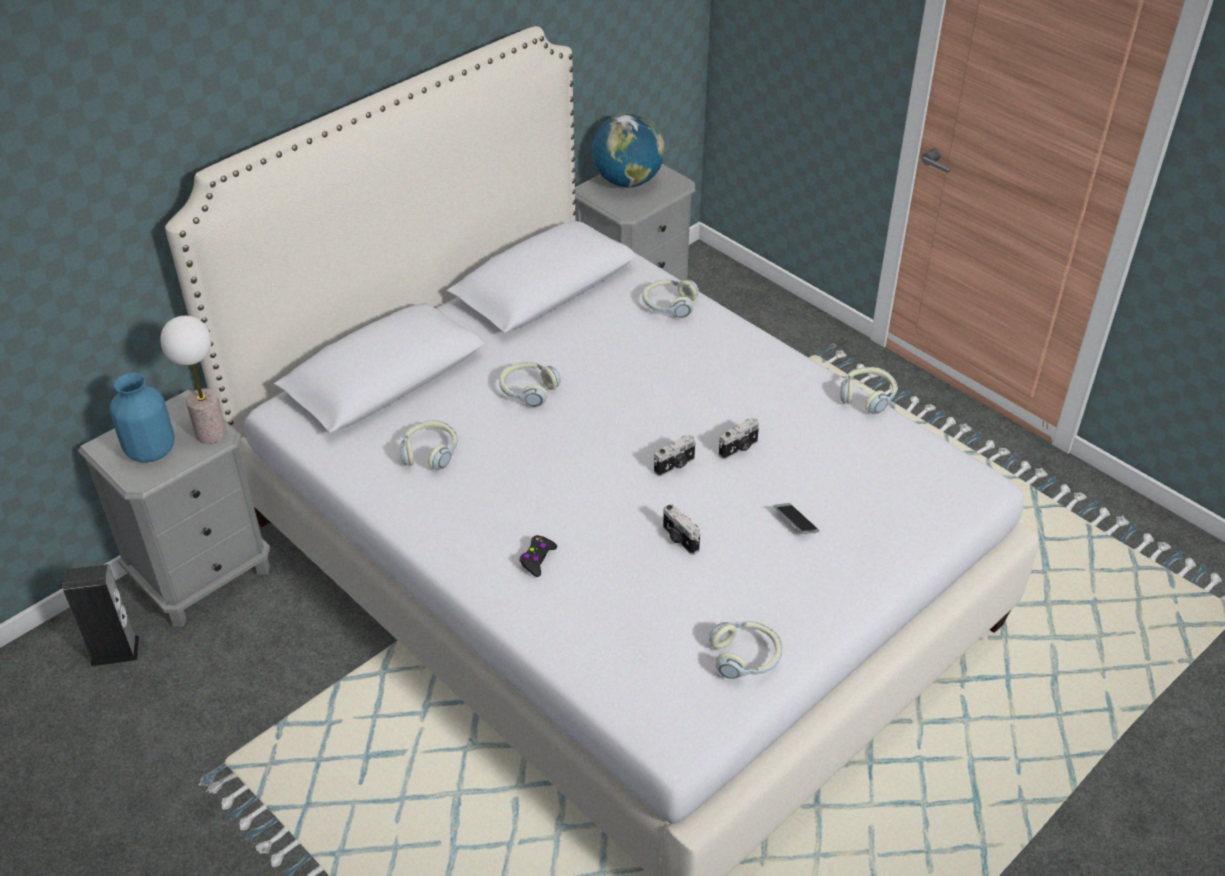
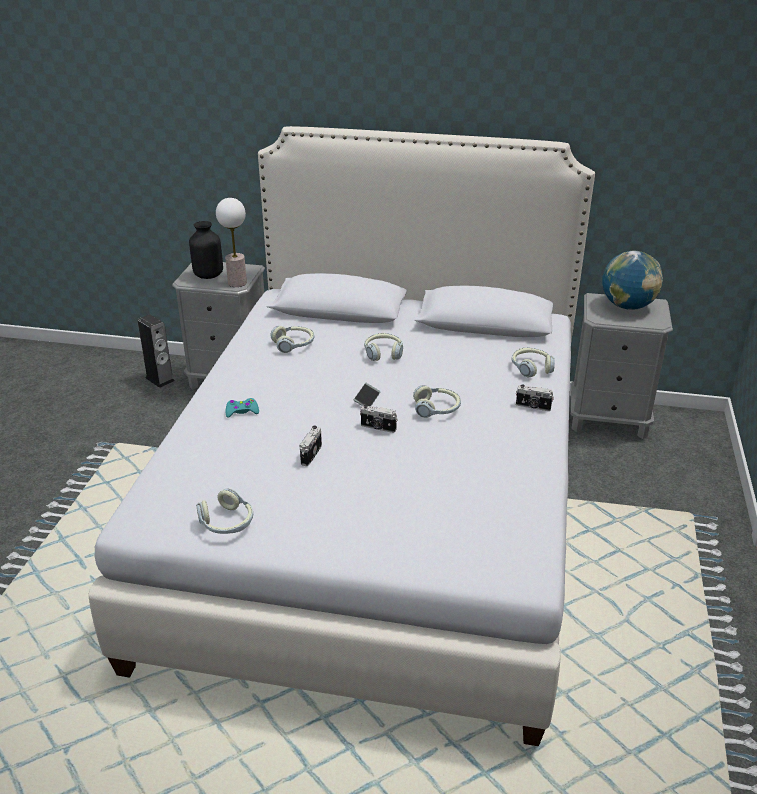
camera: 55 degrees right, 10 degrees down
(152, 450) = (209, 275): blue vase -> black vase
(537, 559) = (242, 411): black game controller -> turquoise game controller
(739, 449) = (426, 447): camera -> camera (533, 407)
(795, 522) = (381, 498): phone -> phone (367, 399)
(867, 396) = (555, 483): headphones -> headphones (437, 409)

